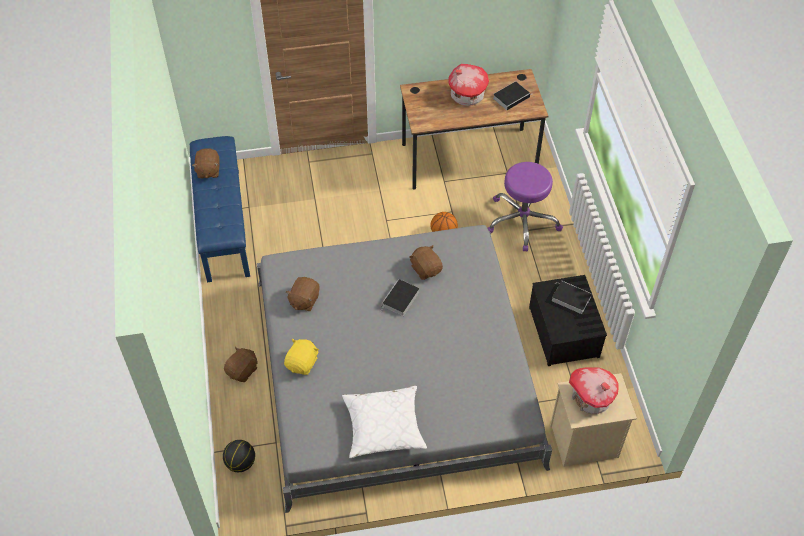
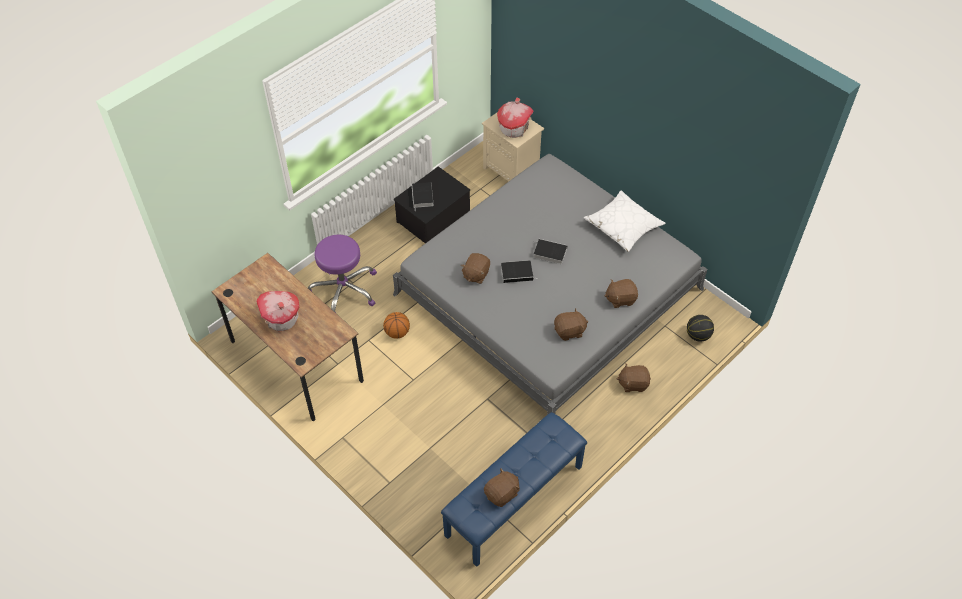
camera: 125 degrees left, 0 degrees up
(302, 363) = (620, 299): yellow plush toy -> brown plush toy
(511, 97) = (260, 287): book -> book (549, 253)

